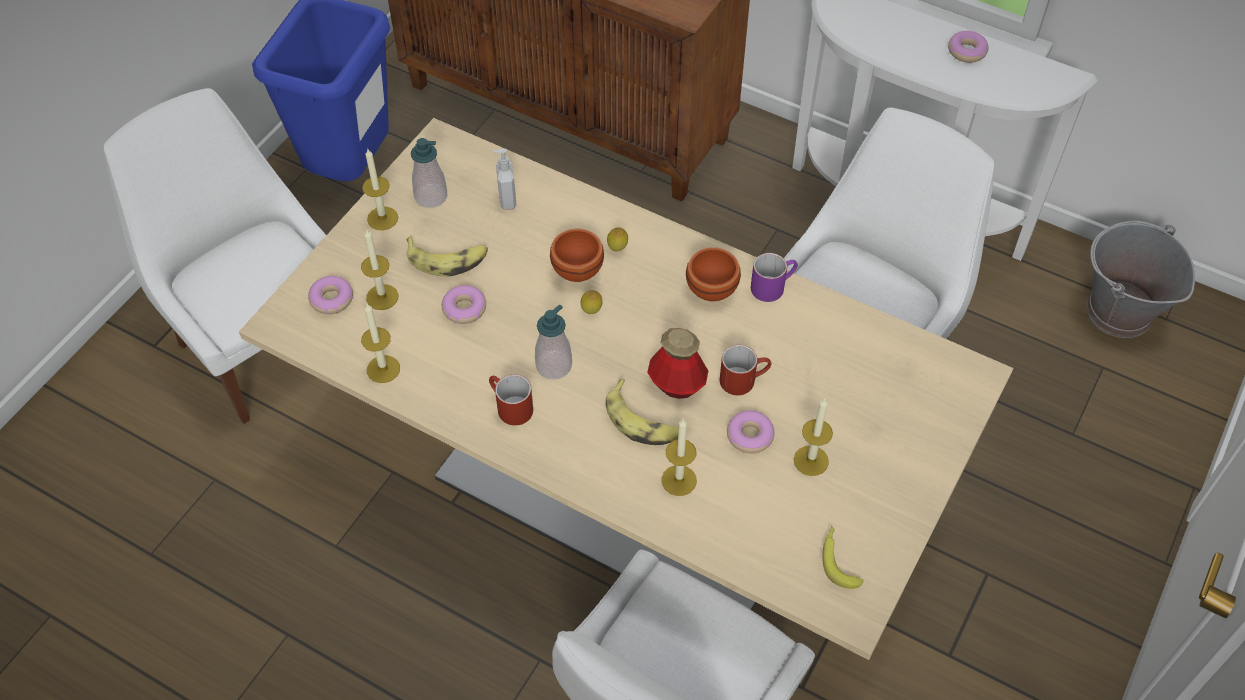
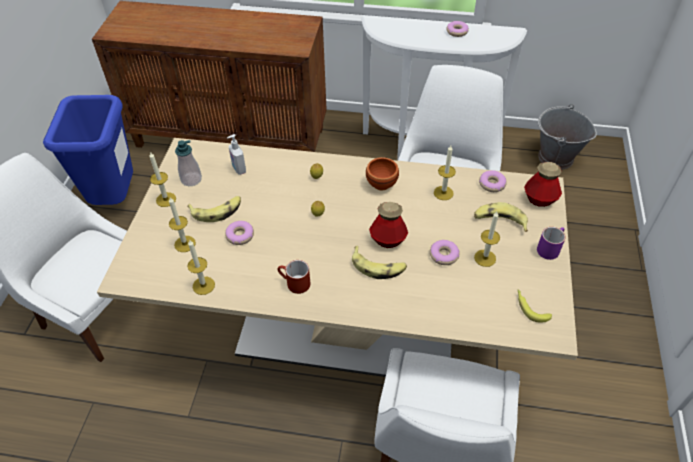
camera: 20 degrees left, 5 degrees down
(331, 299) = (152, 254): donut -> donut (492, 184)
(554, 365) = (310, 251): soap dispenser -> none
(579, 271) = (300, 195): brown bowl -> none
(679, 480) = (416, 293): candle -> candle (443, 193)
(743, 379) = (424, 226): red mug -> none
(772, 285) = (414, 172): purple mug -> purple mug (549, 248)
(866, 408) = (499, 221): none -> banana
(951, 393) = (539, 199): none -> bottle

